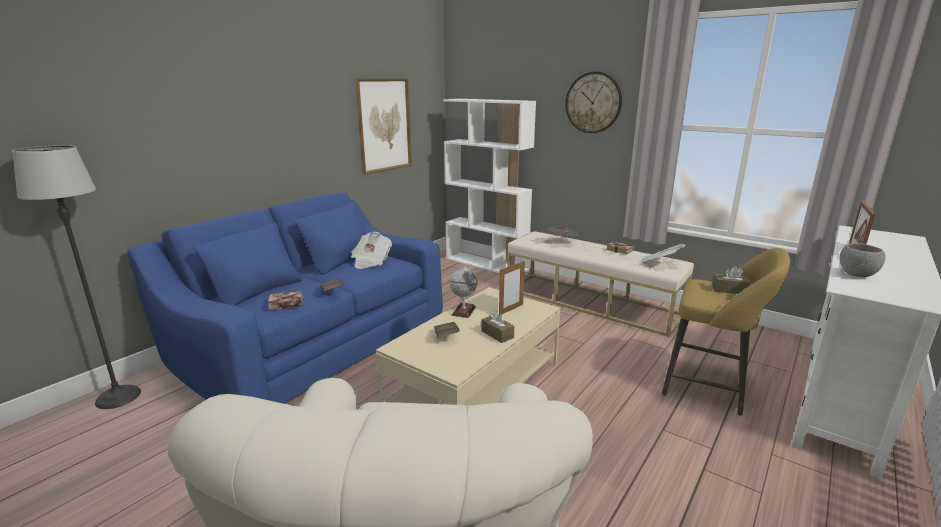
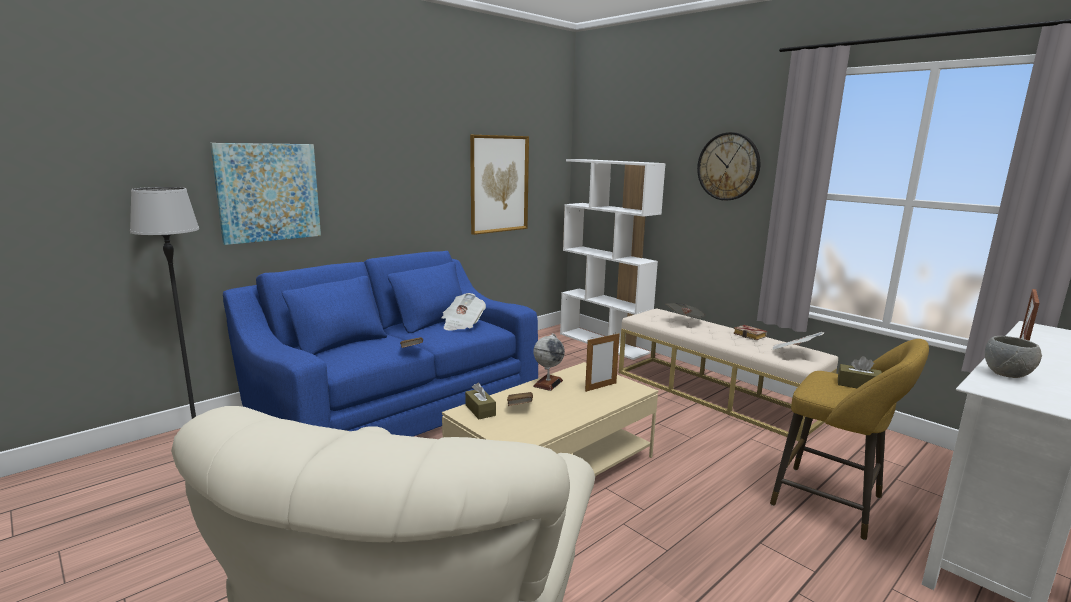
camera: 10 degrees right, 5 degrees down
(162, 145) = (268, 192): none -> picture
(284, 304) = (360, 357): book -> none
(497, 334) = (576, 410): brown tissue box -> brown tissue box (480, 410)

